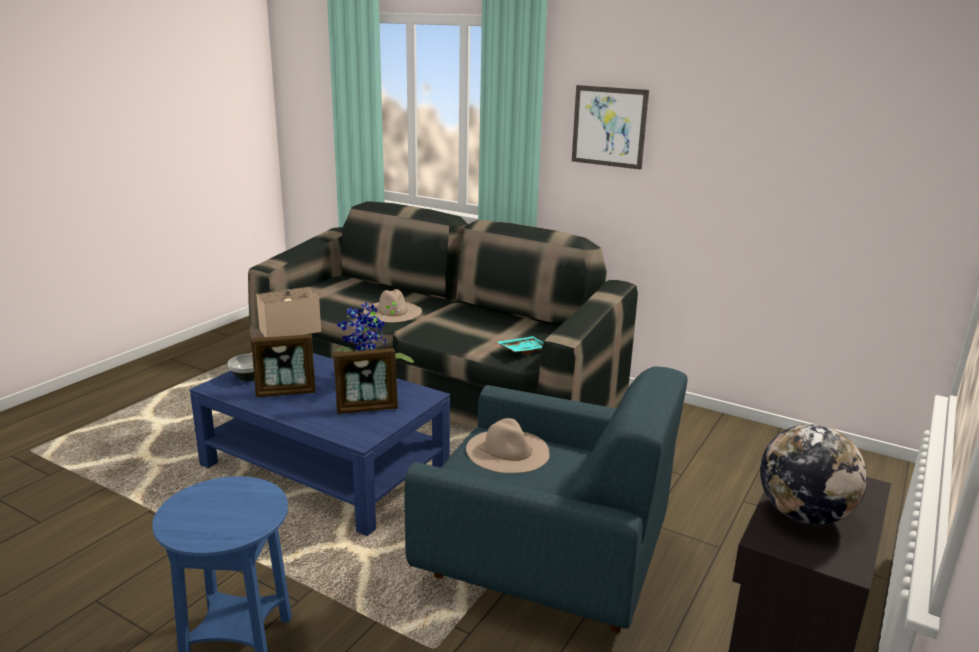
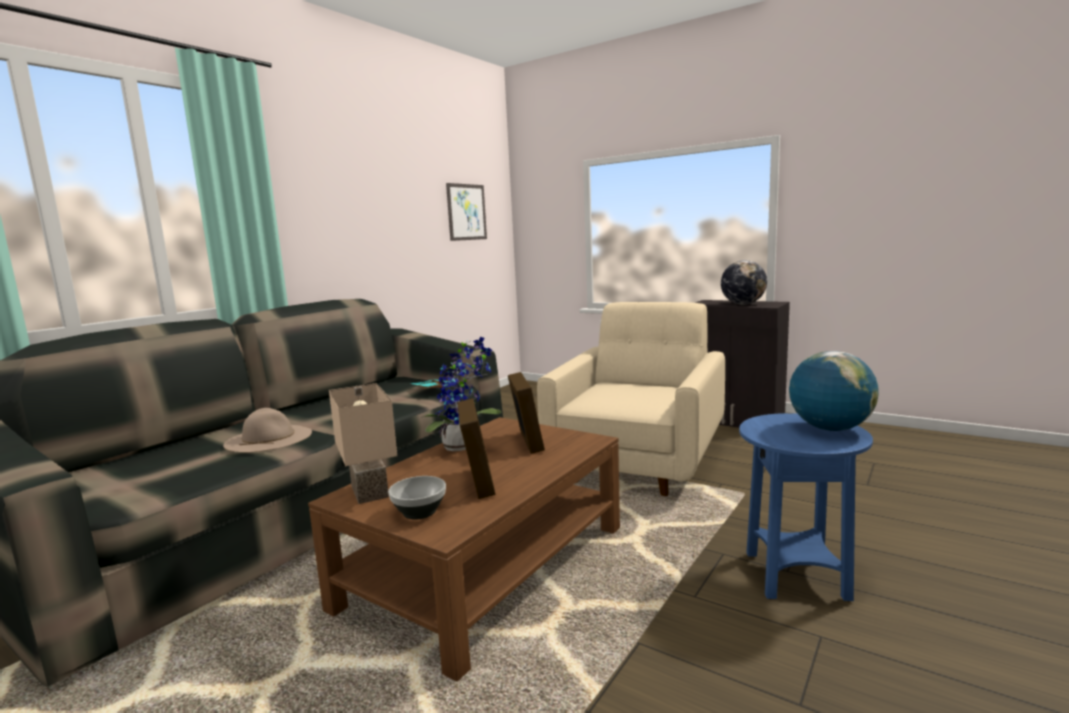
camera: 85 degrees left, 10 degrees down
(215, 528) = (830, 429): none -> globe
(326, 468) = (487, 565): blue coffee table -> brown coffee table
(508, 450) = (606, 396): beige hat -> none
(545, 565) = (638, 462): blue armchair -> beige armchair
(609, 126) = (324, 200): picture -> picture (466, 212)

